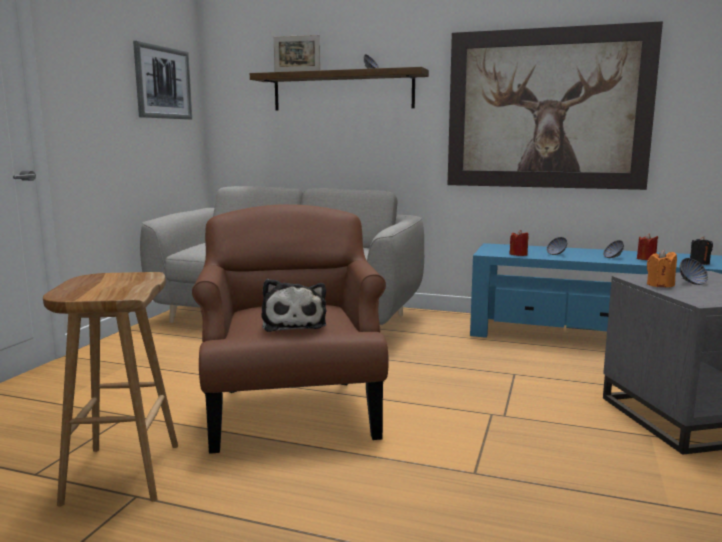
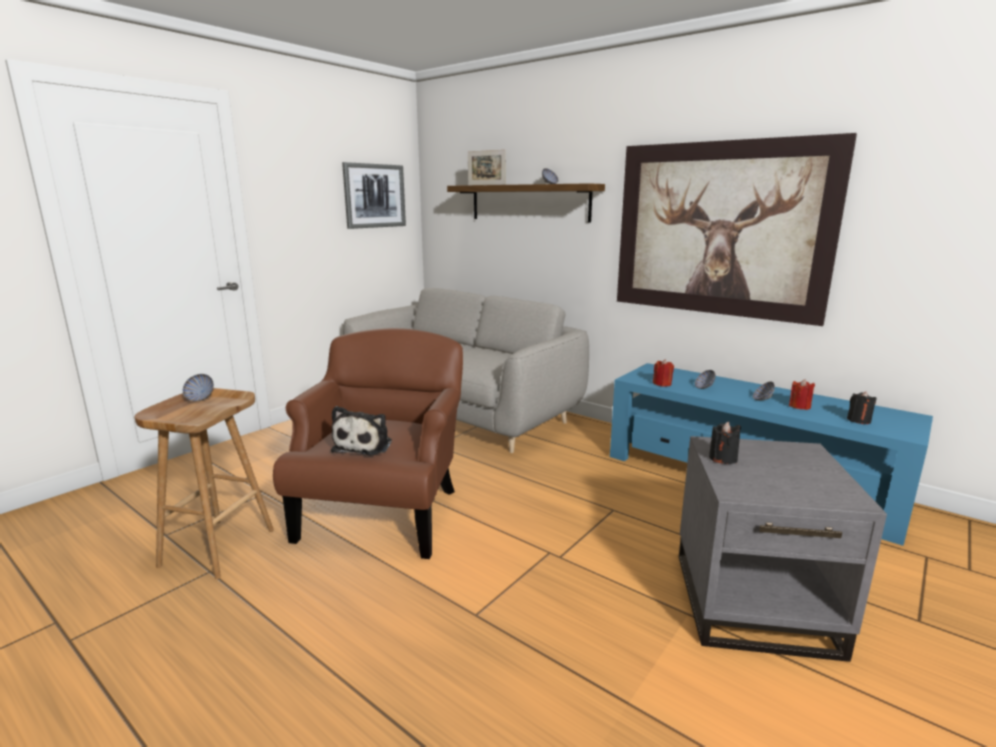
camera: 20 degrees right, 5 degrees up
(660, 285) = (723, 458): orange candle -> black candle
(692, 283) = (766, 460): bowl -> bowl (200, 398)

